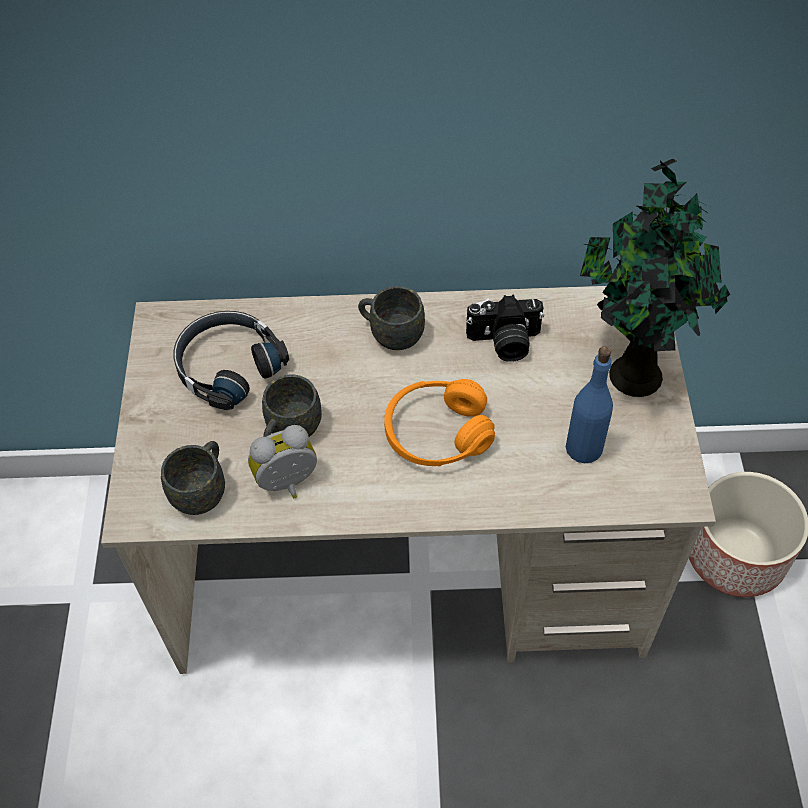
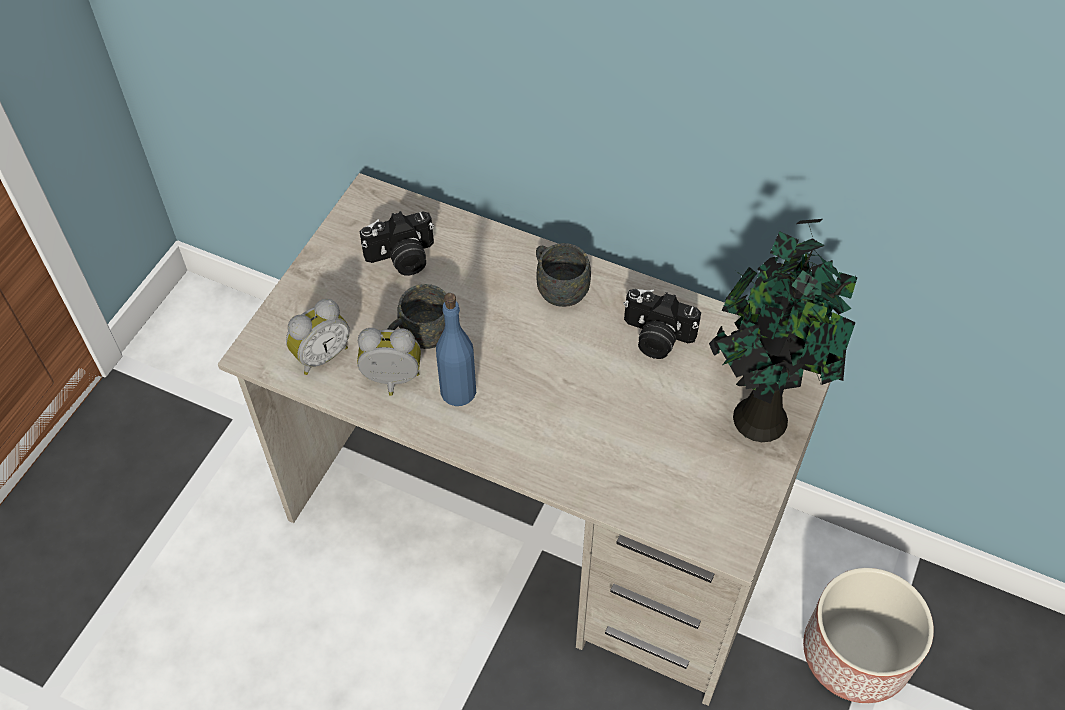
camera: 25 degrees right, 0 degrees up
(203, 489) = (321, 355): grey mug -> alarm clock
(228, 366) = (402, 259): black headphones -> camera
(438, 433) = (545, 393): orange headphones -> none
(584, 447) = (669, 463): blue bottle -> blue bottle (458, 391)

